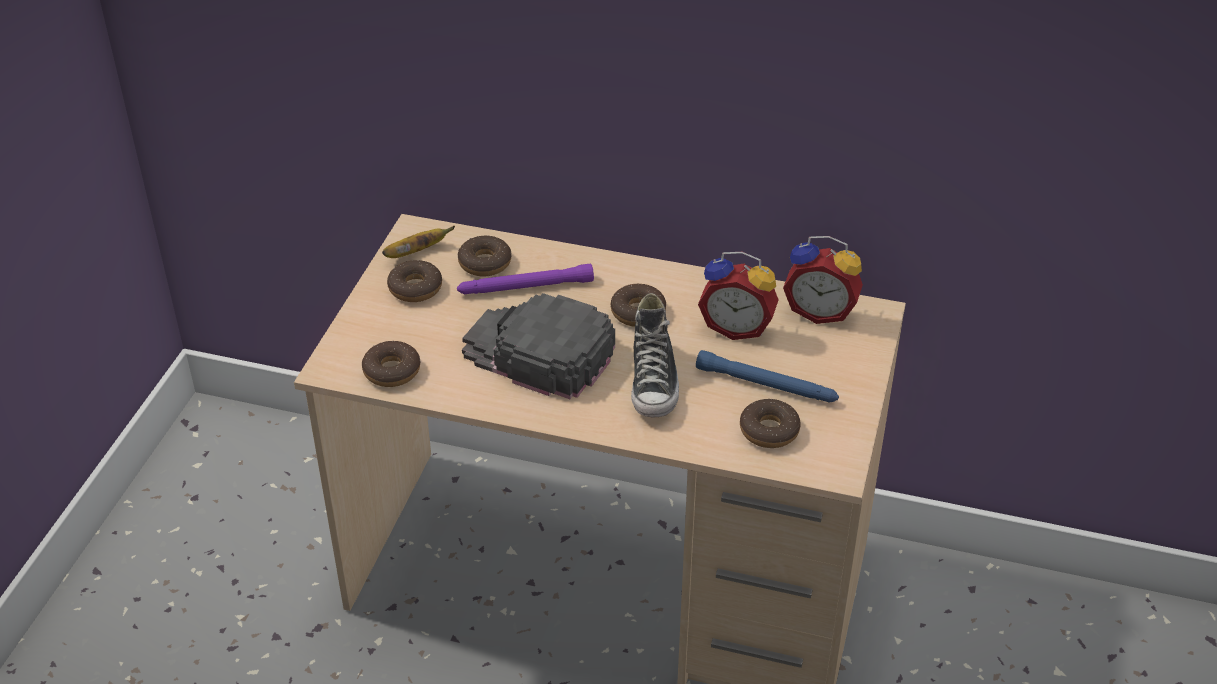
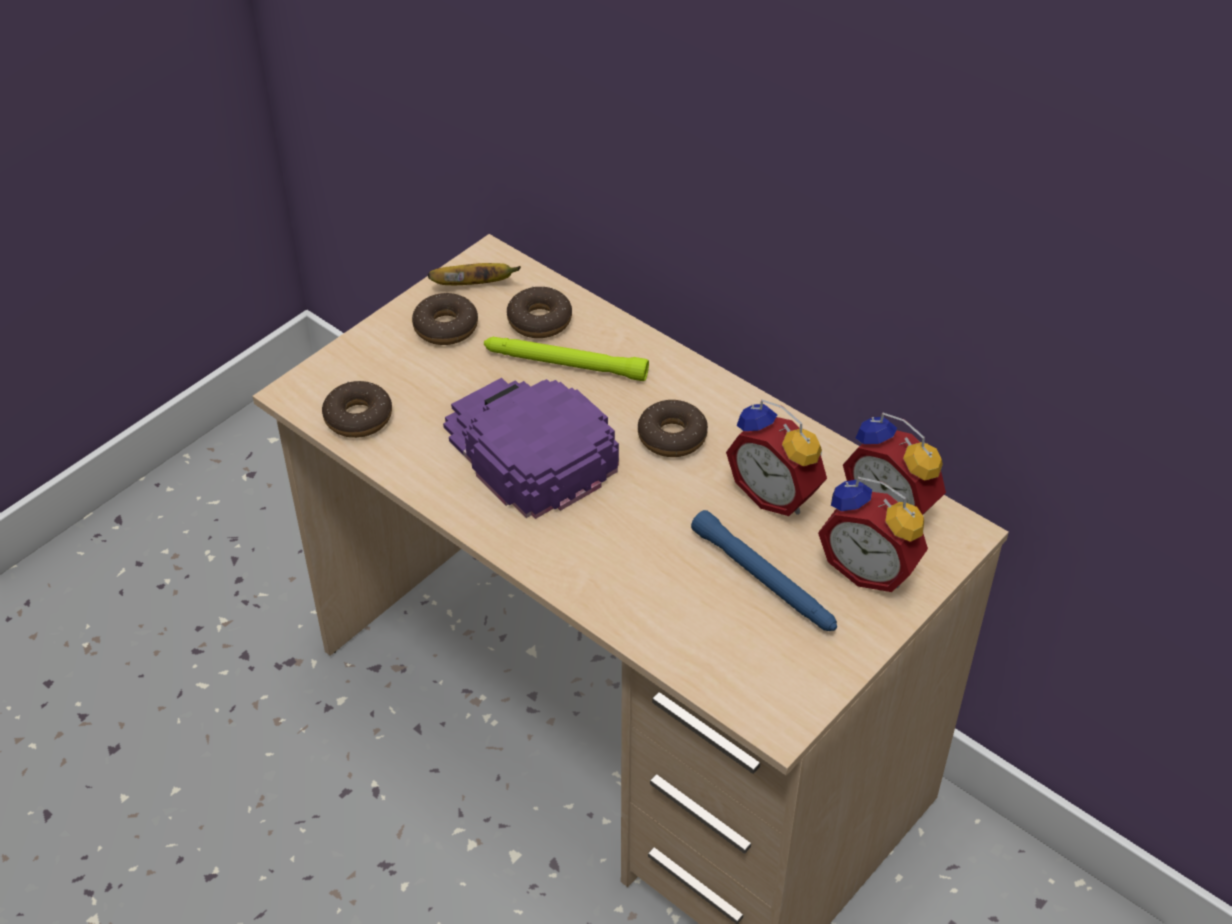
camera: 25 degrees right, 5 degrees up
(525, 287) = (564, 364): purple flashlight -> green flashlight
(538, 353) = (527, 449): black cap -> purple cap
(654, 382) = (634, 530): shoe -> none
(769, 430) = (729, 639): donut -> none
(832, 354) = (870, 568): none -> alarm clock

